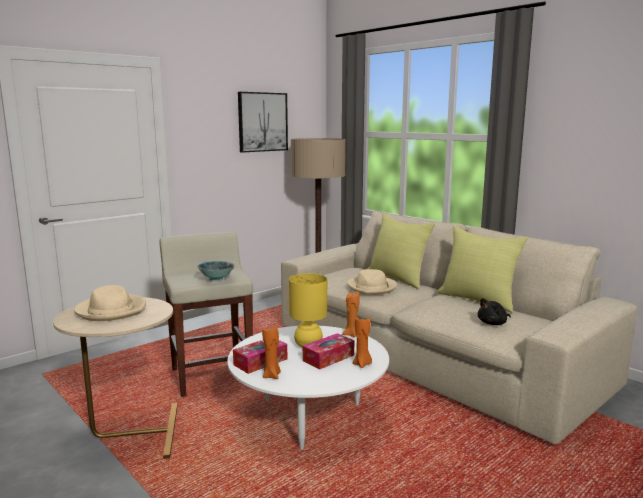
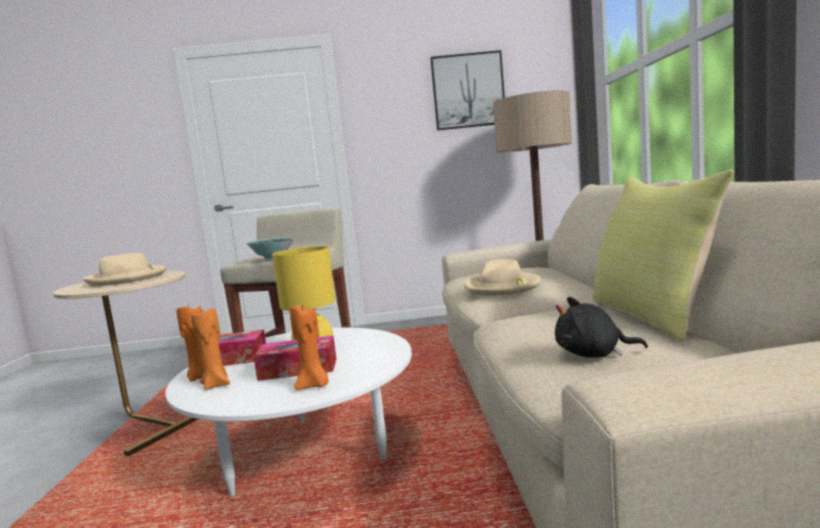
camera: 40 degrees right, 5 degrees down
(351, 334) = (390, 345): orange candle -> orange candle (216, 385)
(398, 278) = (573, 280): yellow pillow -> none

